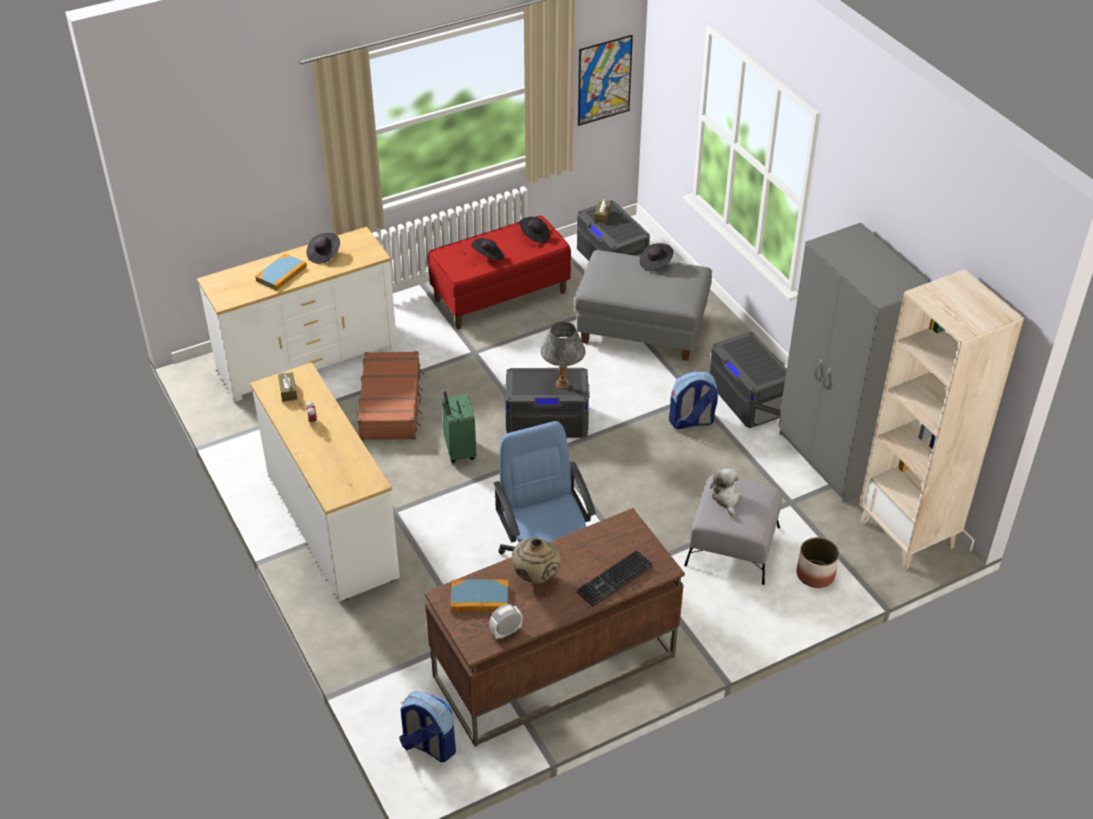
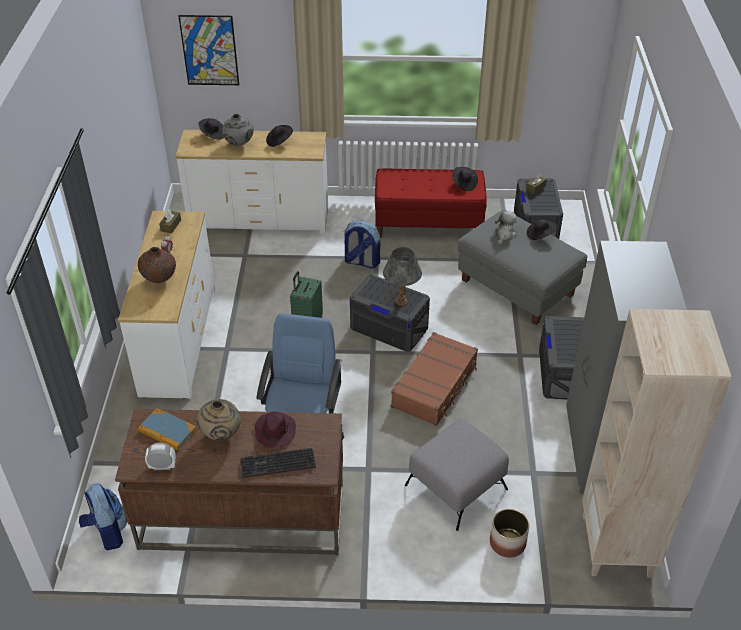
camera: 30 degrees right, 0 degrees up
(281, 274) = (239, 145): book -> grey vase
(332, 453) = (159, 280): none -> brown vase
(391, 404) = (288, 273): brown suitcase -> brown suitcase (435, 386)
(488, 256) = (417, 187): black hat -> black hat (212, 135)
(585, 551) = (275, 431): none -> purple hat
(604, 80) = (564, 72): picture -> picture (209, 50)
(691, 421) = (500, 373): backpack -> backpack (361, 262)
(726, 498) = (453, 442): plush toy -> plush toy (504, 235)

